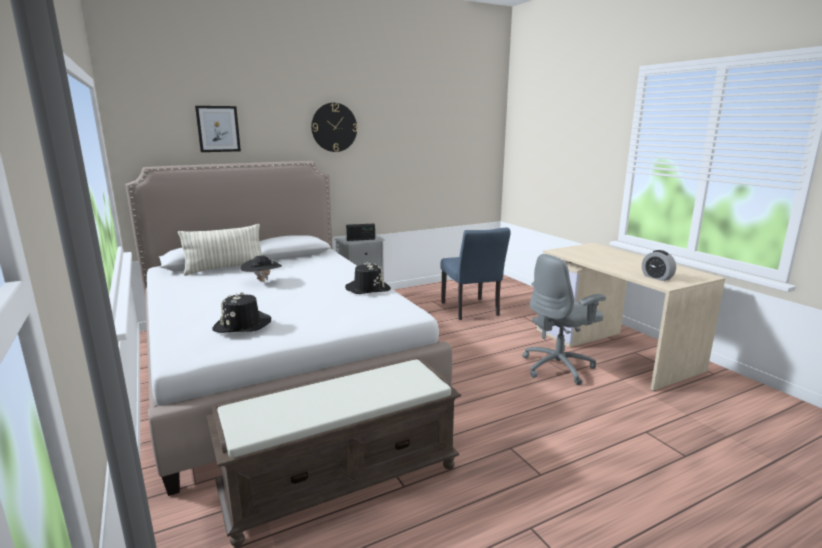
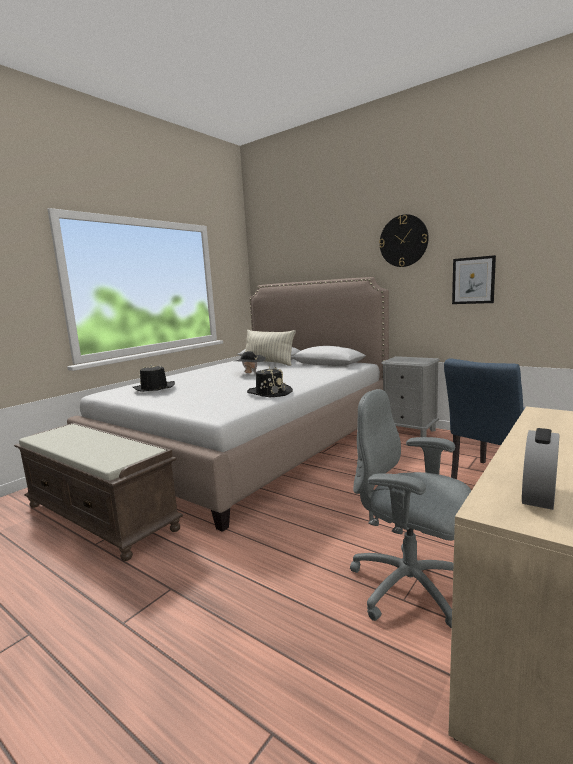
camera: 65 degrees right, 5 degrees down
(218, 129) = (307, 253): picture -> picture (473, 280)
(361, 239) = (404, 361): radio -> none

